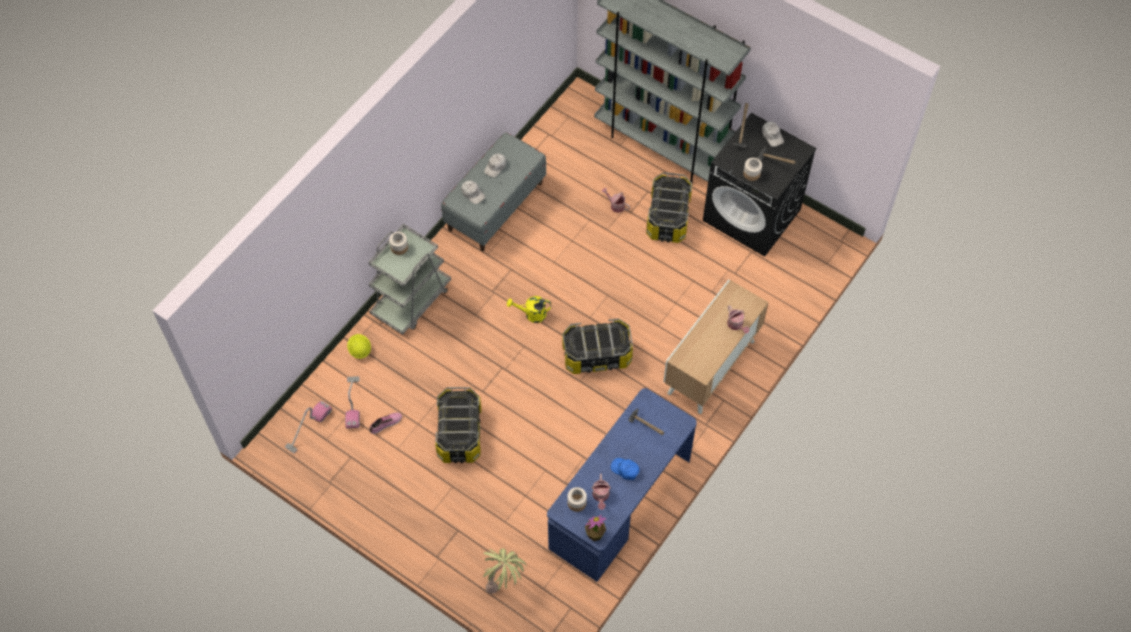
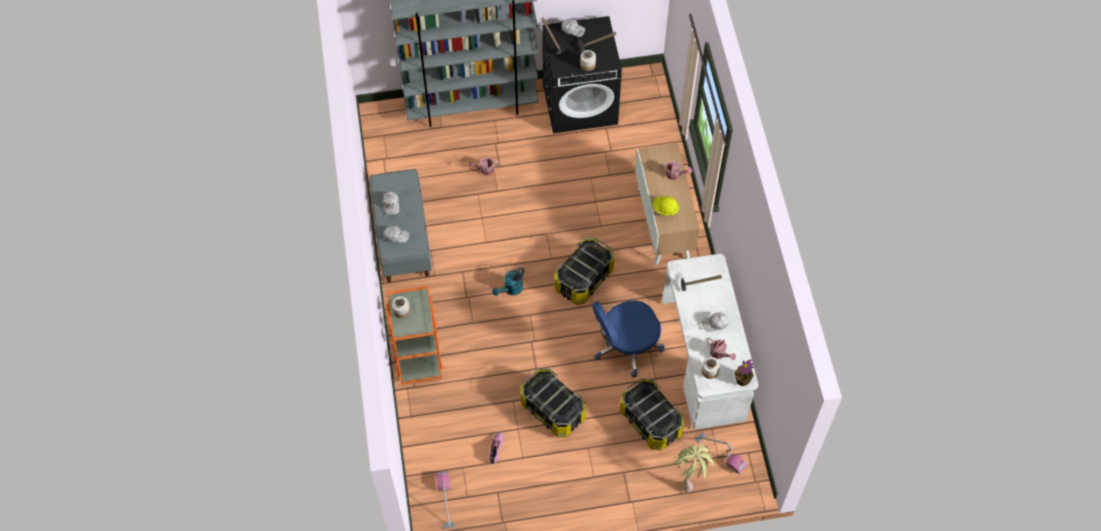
camera: 45 degrees left, 0 degrees up
(353, 403) = (457, 455): vacuum cleaner -> vacuum cleaner (720, 453)
(359, 350) = (419, 416): yellow hard hat -> yellow hard hat (665, 209)
(411, 300) = (417, 351): grey cart -> orange cart
(531, 314) = (511, 289): yellow watering can -> turquoise watering can
(570, 436) = (626, 346): none -> blue office chair
(620, 503) = (704, 359): blue desk -> white desk
(625, 470) = (715, 323): blue cap -> white cap
(667, 217) = (528, 150): storage box -> storage box (650, 421)

